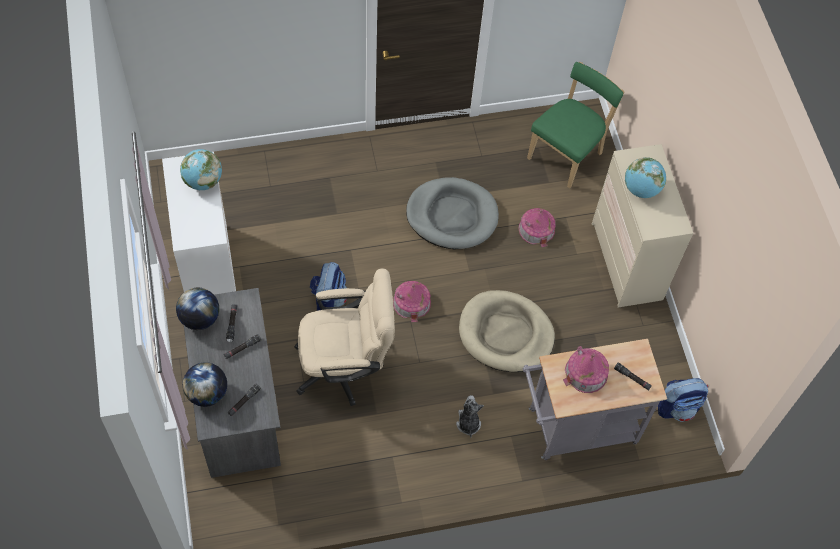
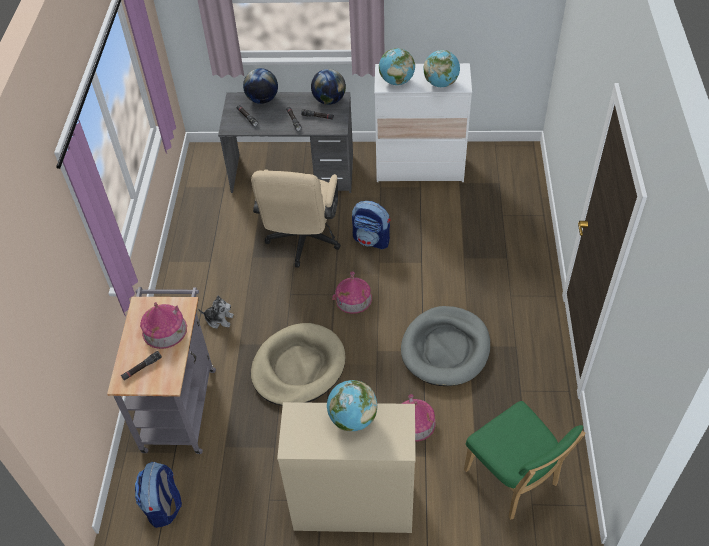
camera: 110 degrees right, 10 degrees down
(204, 224) = (396, 81): none -> globe

